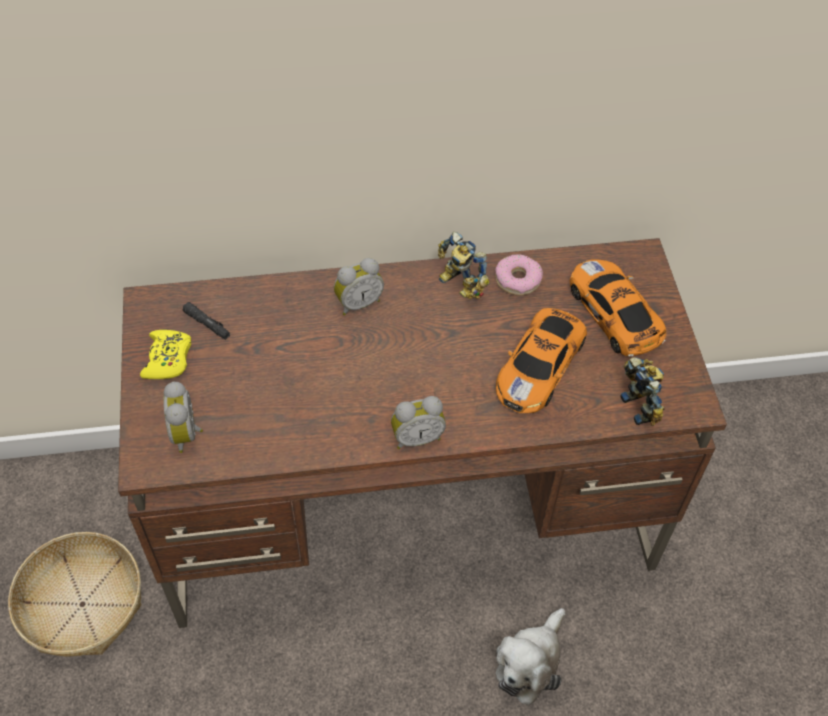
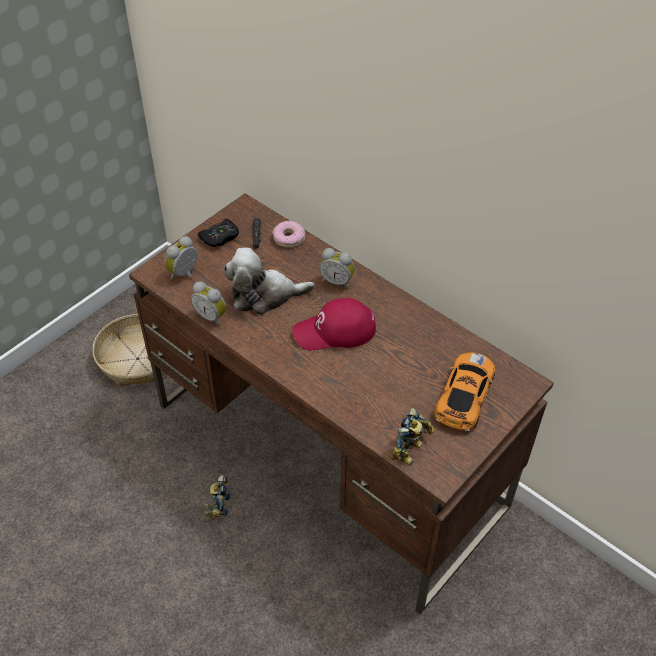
camera: 50 degrees right, 5 degrees down
(168, 359) = (220, 237): yellow game controller -> black game controller
(416, 437) = (276, 362): alarm clock -> alarm clock (211, 316)
(426, 355) = (335, 331): none -> red cap
(458, 285) = (399, 313): toy robot -> toy robot (218, 505)
(517, 280) = (435, 336): donut -> donut (289, 238)
(529, 662) = (291, 586): plush toy -> plush toy (264, 295)
(540, 364) = (385, 385): toy car -> none

